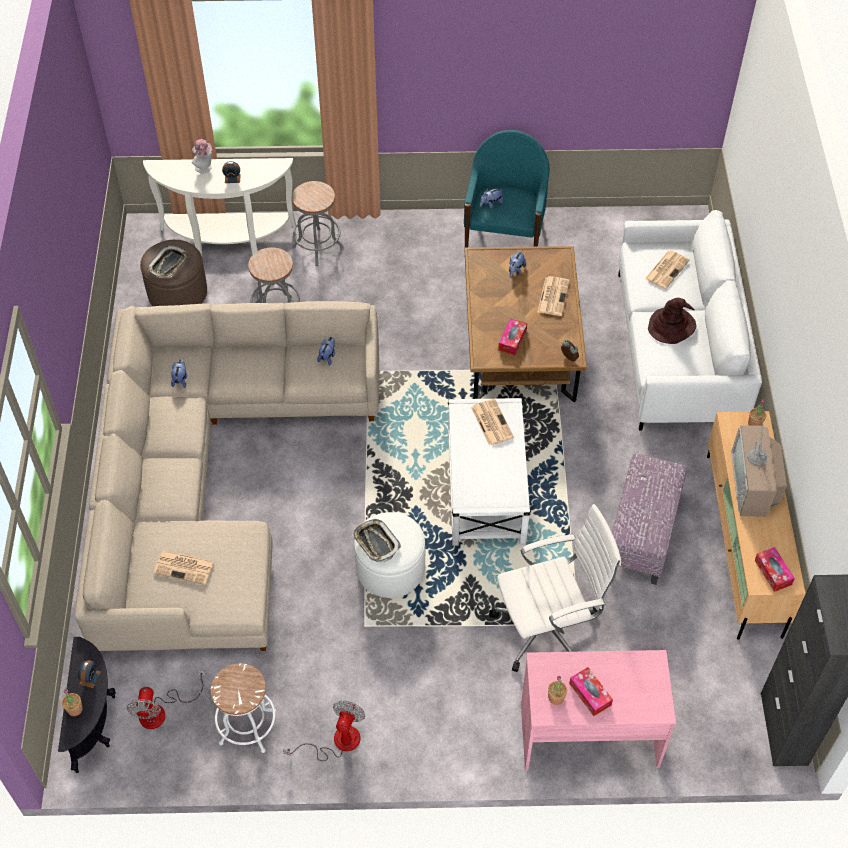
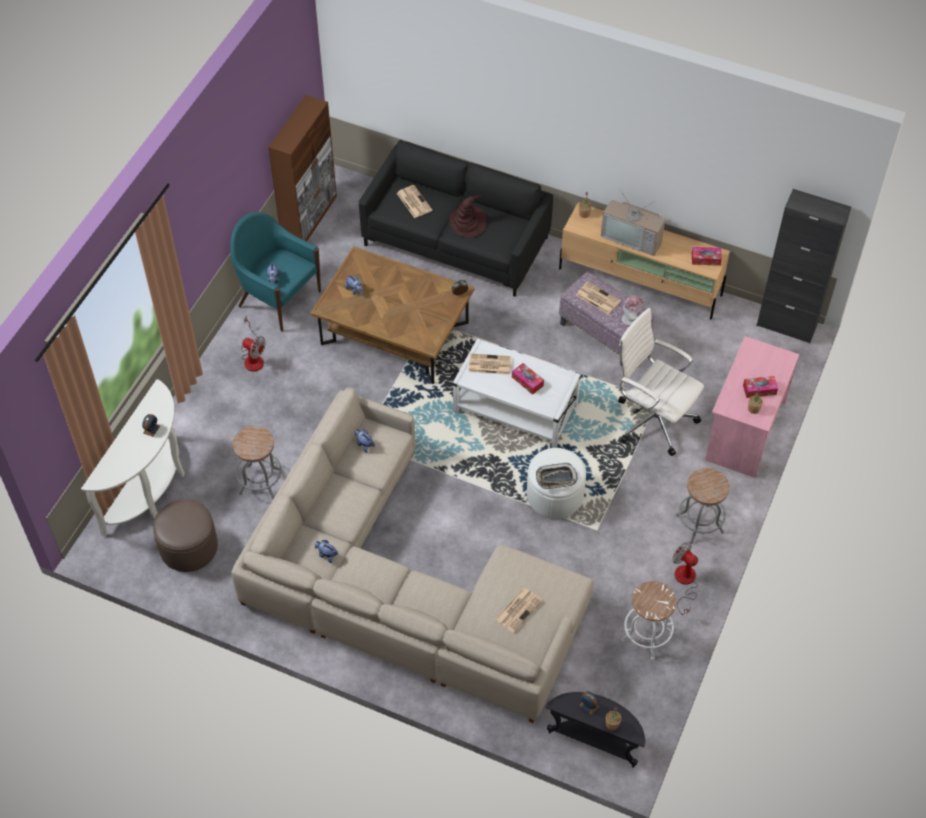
camera: 65 degrees left, 0 degrees up
(161, 711) = (606, 690): fan -> fan (253, 357)
(168, 264) = (188, 525): tray -> none
(205, 168) = (125, 445): hat -> hat (630, 318)
(318, 247) = (205, 427): grey stool -> grey stool (699, 523)
(512, 340) = (422, 320): tissue box -> tissue box (527, 381)
(548, 628) = (653, 419): white office chair -> white office chair turned 60 degrees counterclockwise
(553, 296) = (394, 278): newspaper -> newspaper (597, 298)
(623, 217) = (309, 218): none -> brown cabinet
(677, 349) = (456, 242): white sofa -> black sofa

